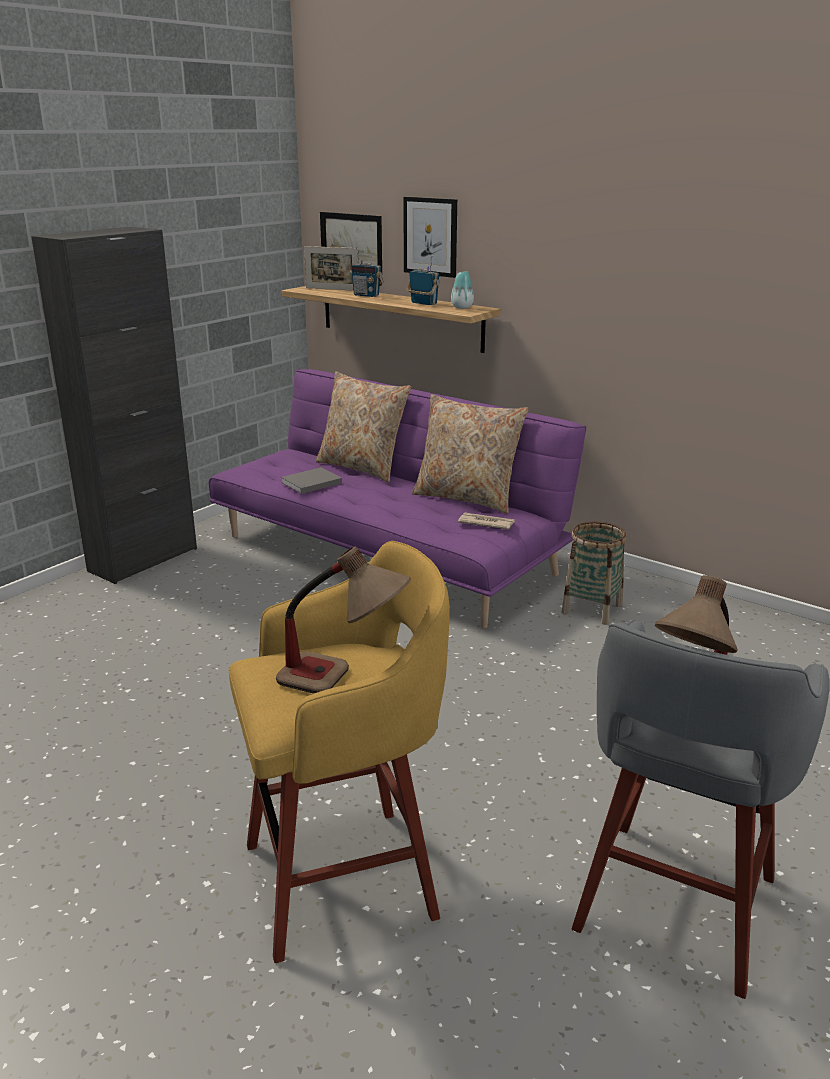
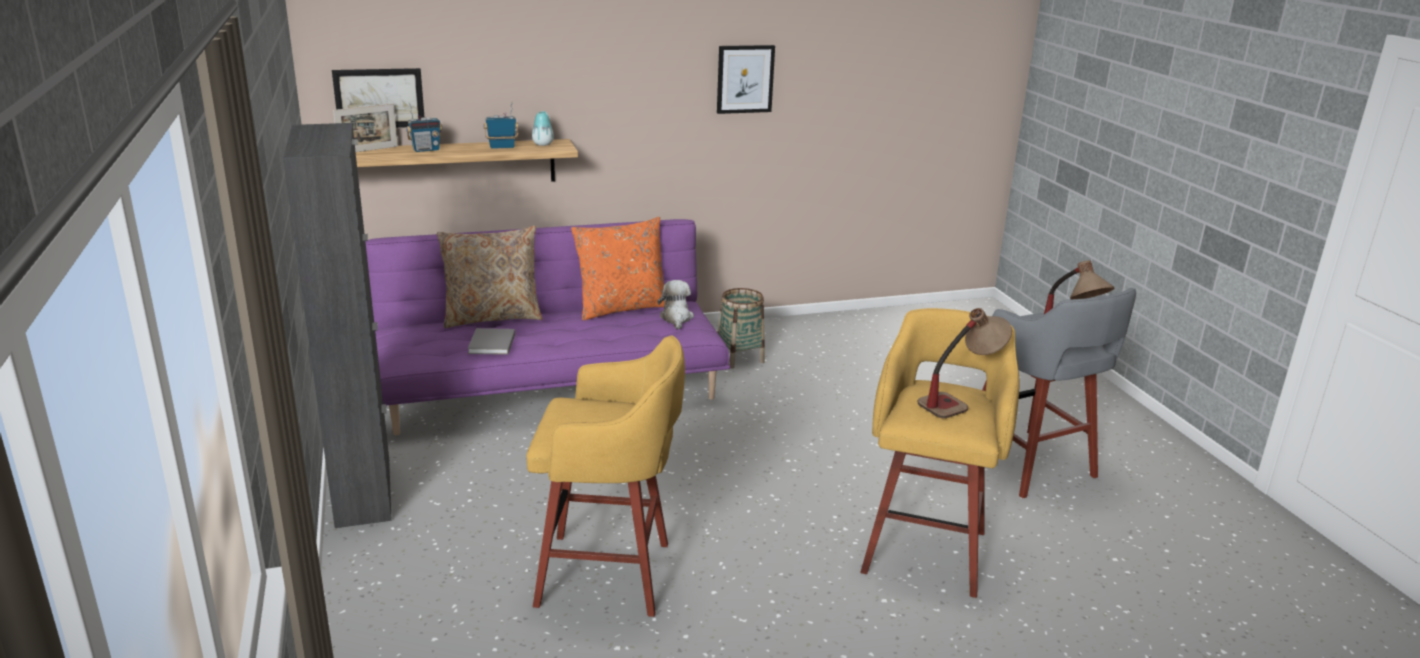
camera: 55 degrees left, 0 degrees up
(116, 698) = (609, 575): none -> yellow stool
(430, 236) = (485, 83): picture -> picture (745, 79)
(467, 498) = (621, 307): beige pillow -> orange pillow
(485, 523) = (676, 318): newspaper -> plush toy

